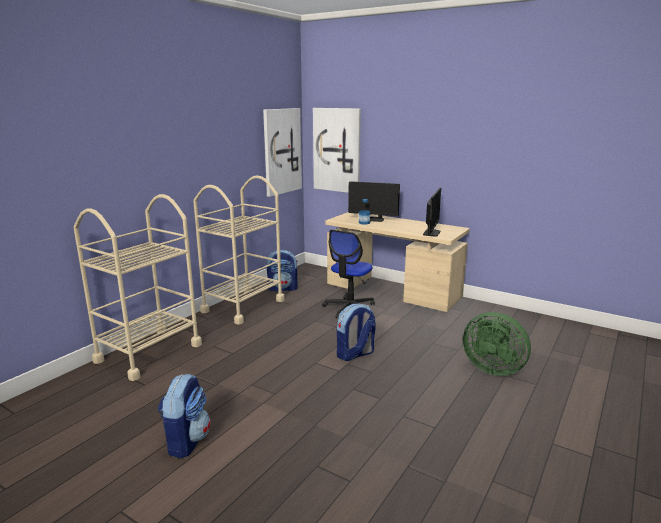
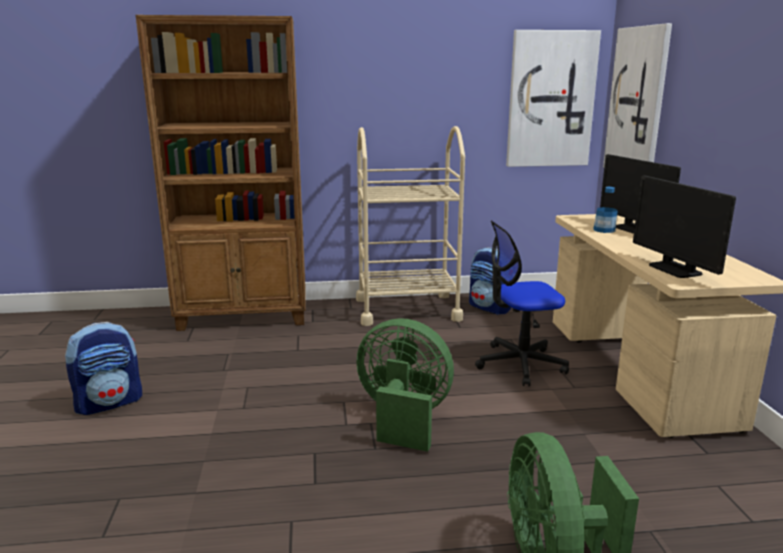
camera: 50 degrees right, 0 degrees up
(149, 353) = (244, 316): beige cart -> brown bookcase
(355, 354) = (403, 418): backpack -> green fan
(431, 233) = (675, 269): monitor -> monitor turned 90 degrees clockwise

